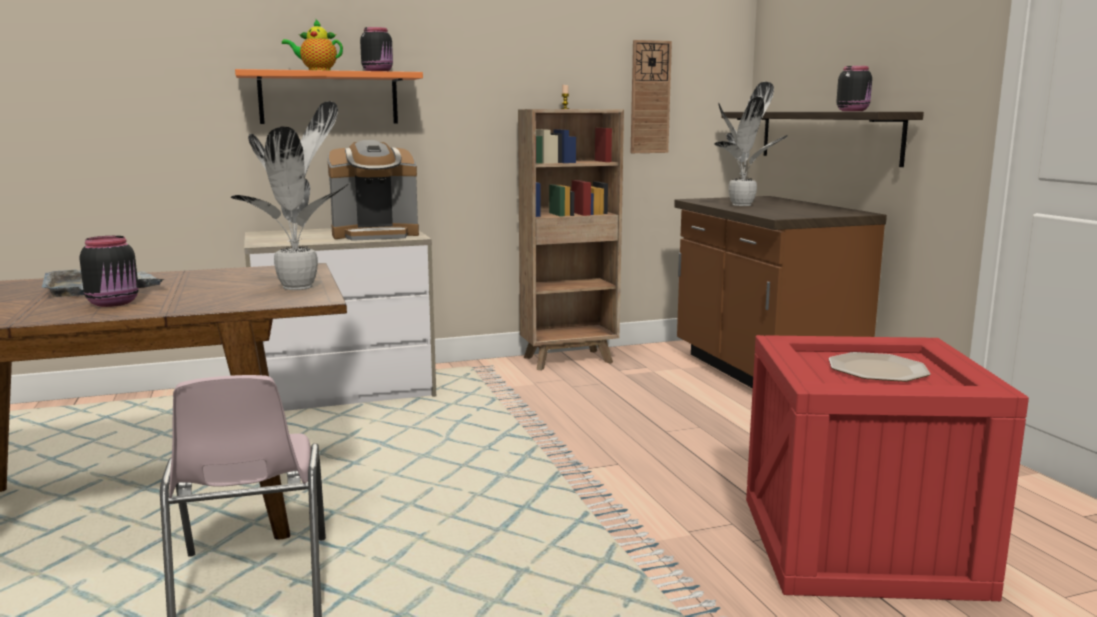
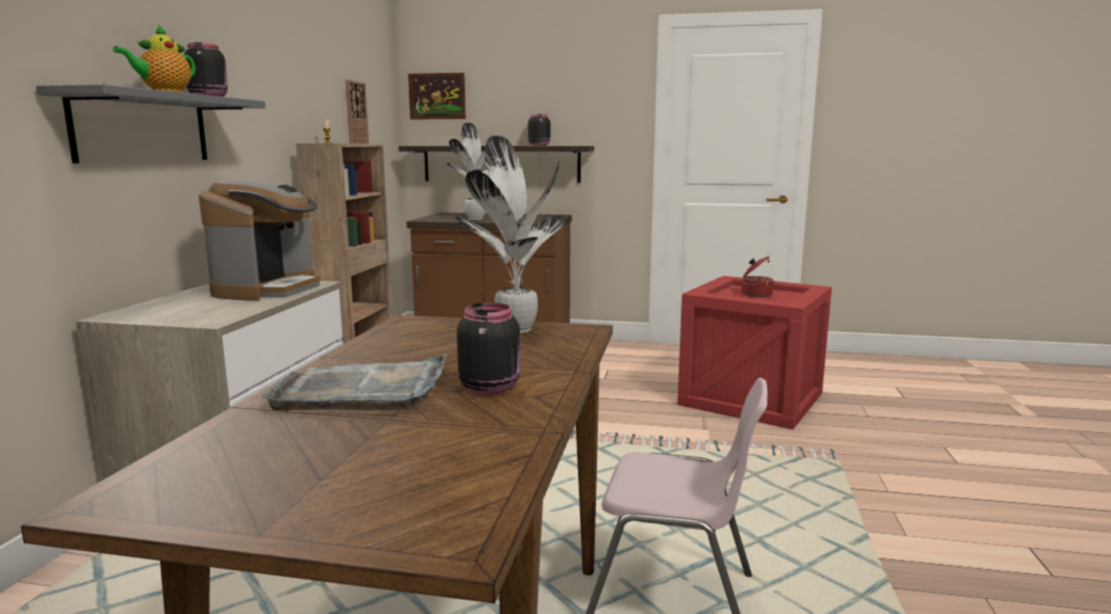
camera: 60 degrees left, 0 degrees up
(329, 98) = (142, 128): orange shelf -> grey shelf
(782, 49) = (437, 96): none -> picture
(876, 369) = (755, 294): plate -> cooking pot

